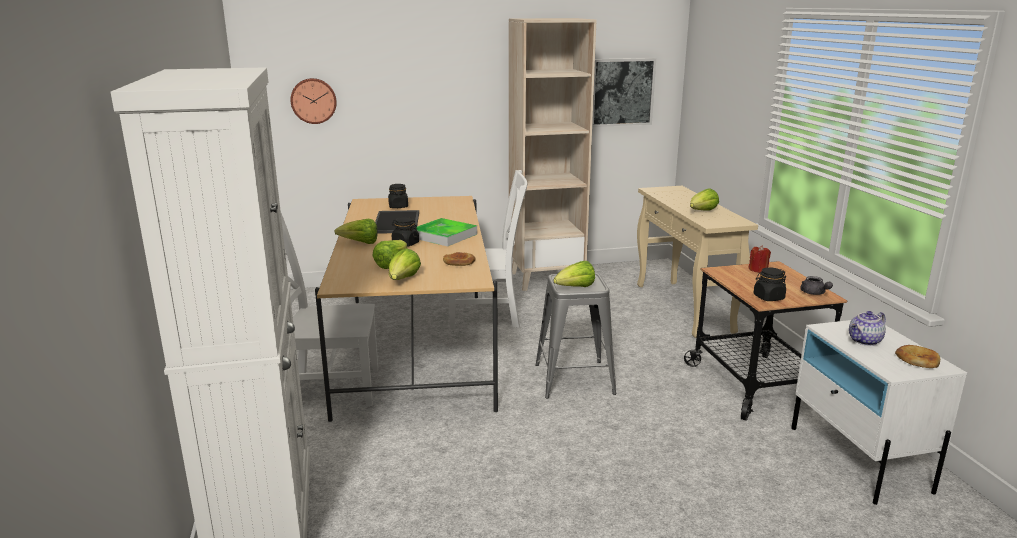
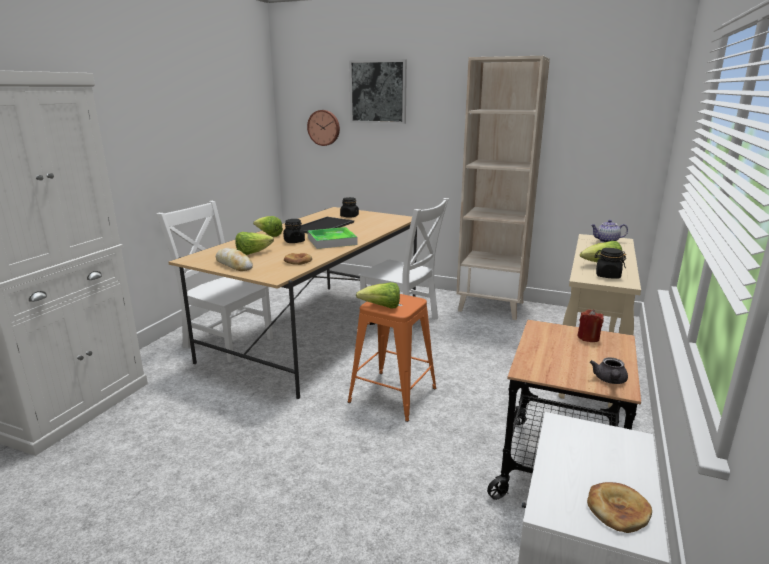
camera: 35 degrees right, 0 degrees up
(403, 280) = (234, 265): lettuce -> bread
(574, 379) = (392, 395): grey stool -> orange stool
(621, 92) = (596, 136): picture -> picture (378, 92)
(768, 297) = (542, 368): black jar -> black jar (607, 275)
(865, 341) = (584, 457): teapot -> teapot (607, 241)

